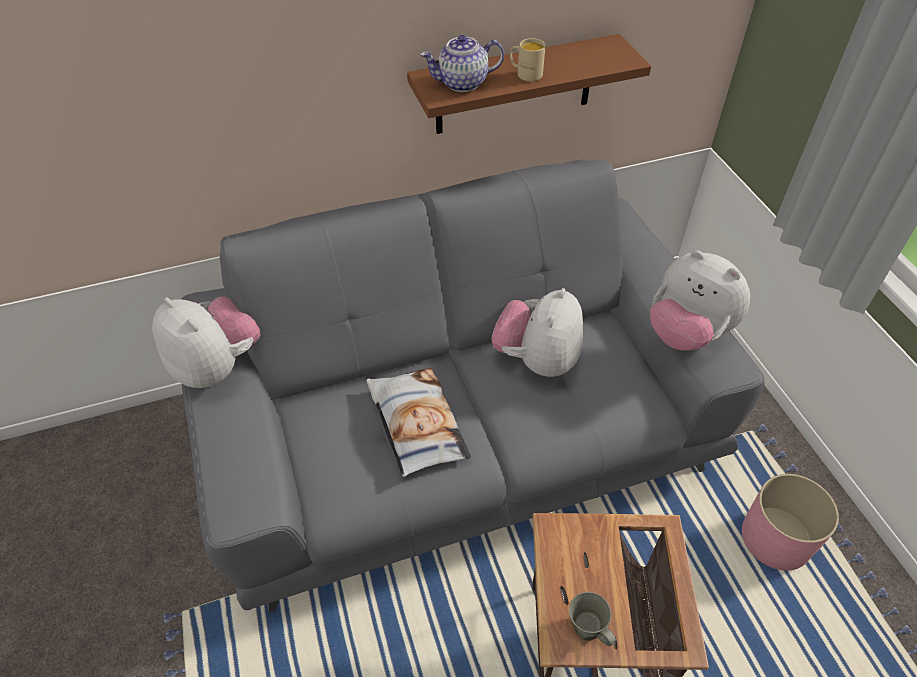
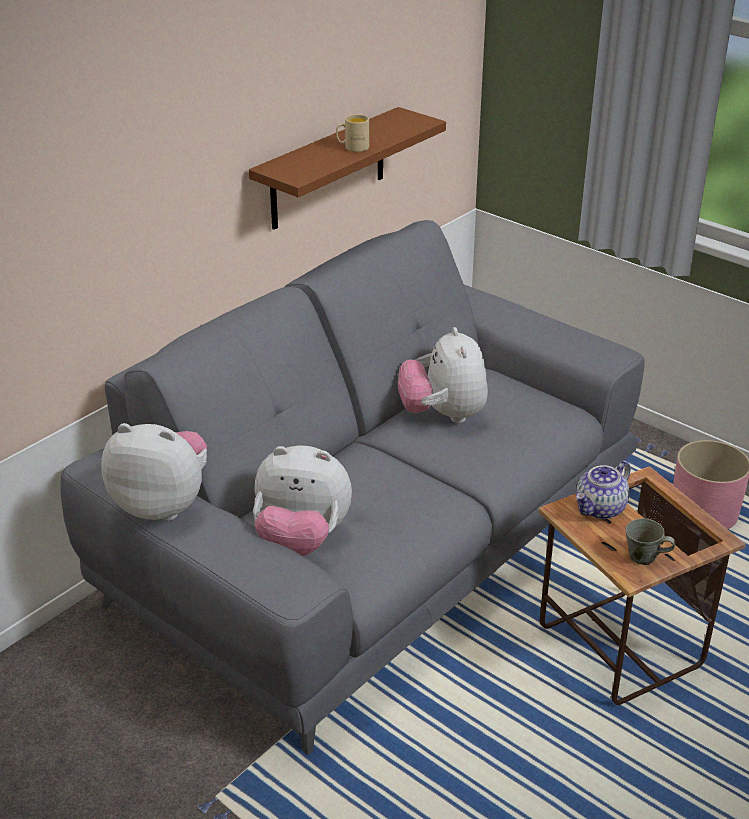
camera: 30 degrees left, 15 degrees down
(416, 424) = (379, 496): pillow -> none
(462, 83) = (307, 165): teapot -> teapot (600, 509)
(687, 333) = (561, 343): plush toy -> plush toy (301, 540)

